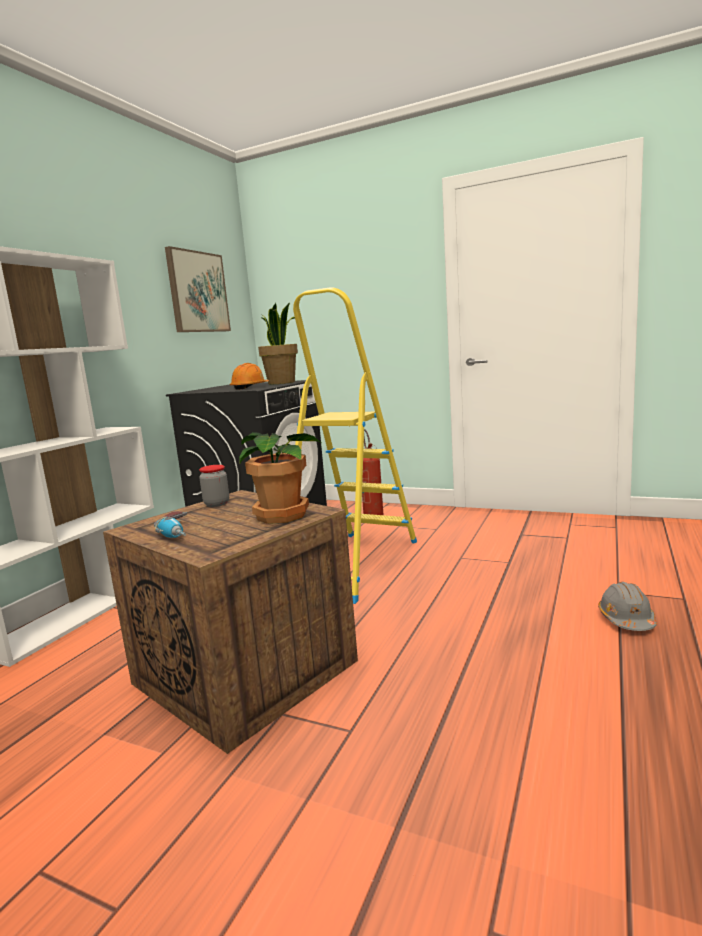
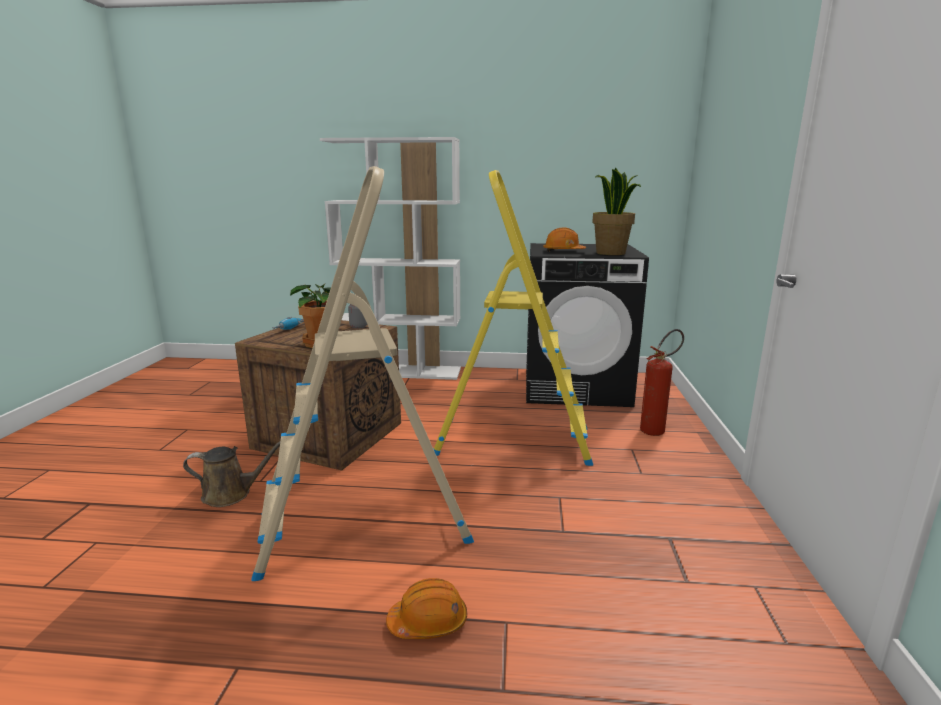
camera: 70 degrees right, 5 degrees up
(198, 292) = (599, 150): picture -> none
(378, 758) = (231, 494): none -> brown watering can
(489, 647) = (361, 527): none -> beige step ladder
(626, 619) = (428, 622): grey hard hat -> orange hard hat

